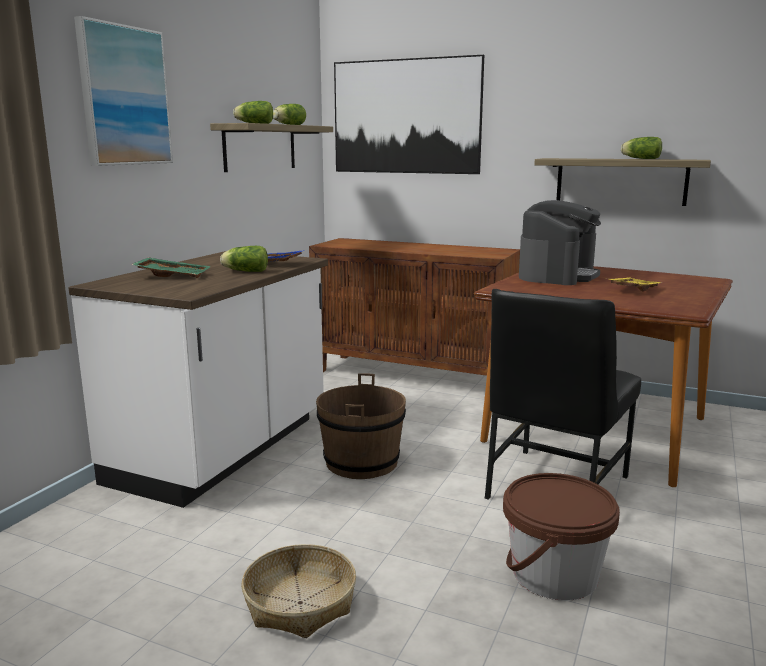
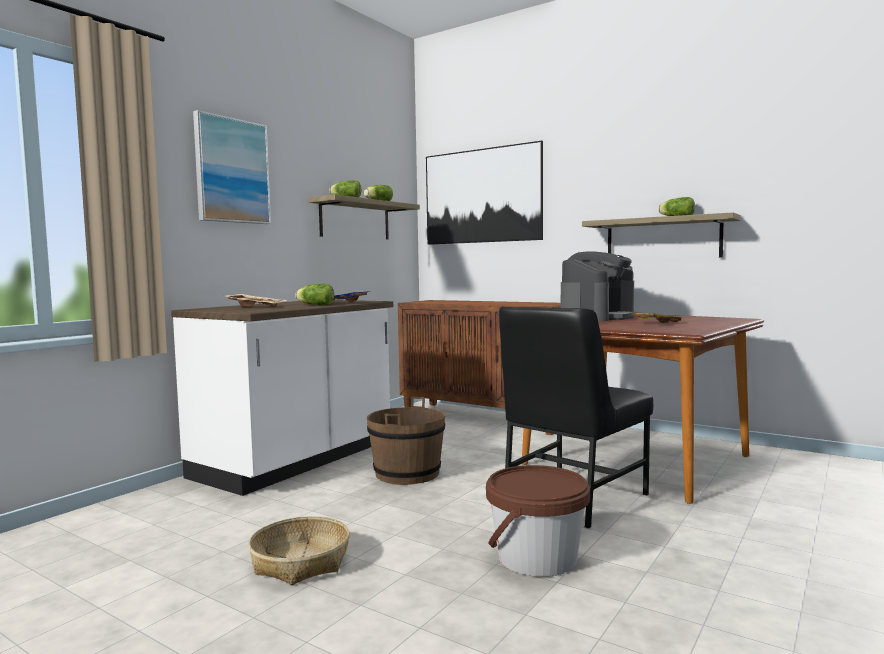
camera: 10 degrees right, 10 degrees down
(173, 275) = (256, 306): green tray -> beige tray

